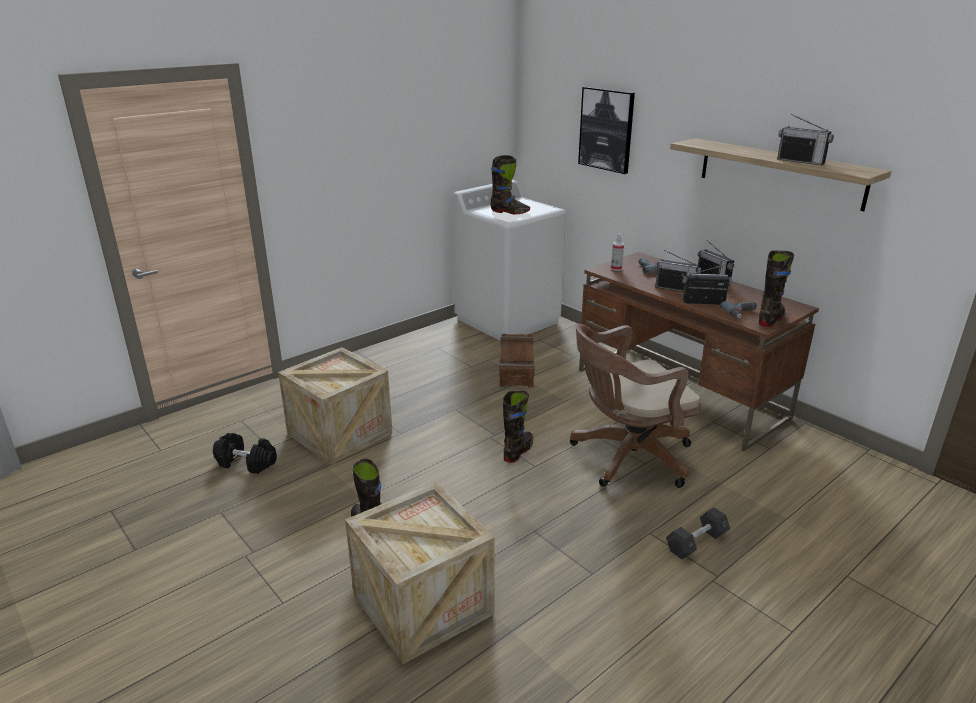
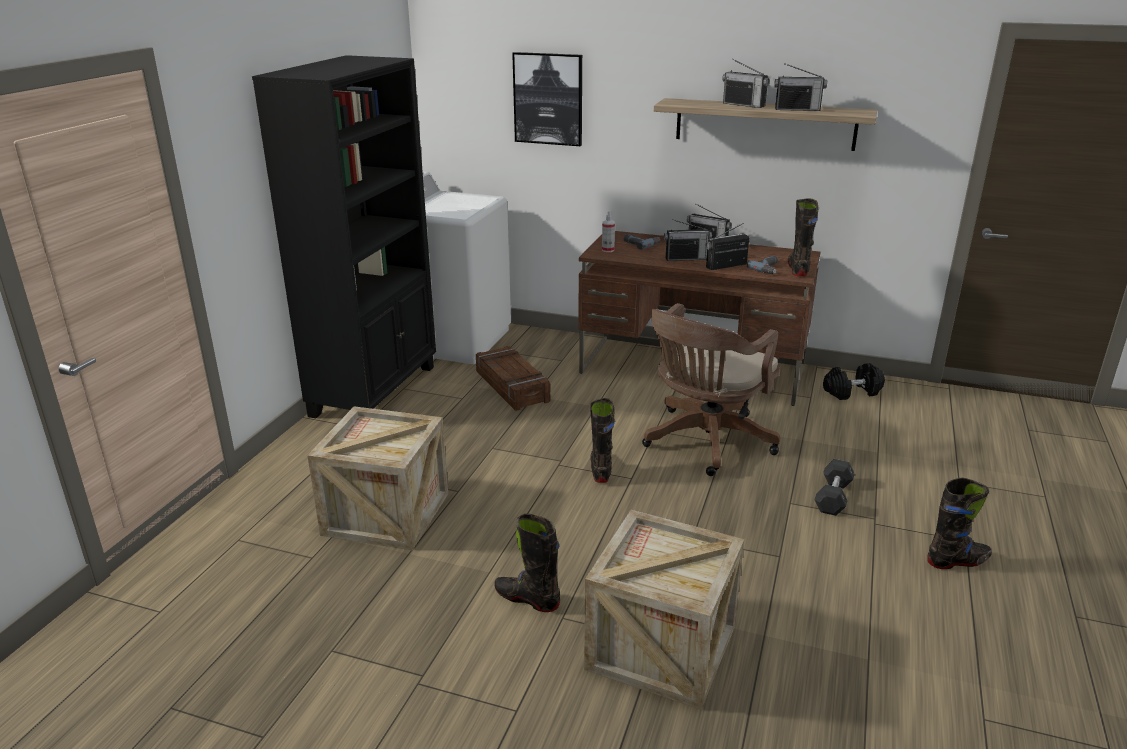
camera: 30 degrees left, 0 degrees up
(247, 463) = (303, 584): black dumbbell -> black dumbbell (852, 392)
(418, 344) = (376, 390): none -> black bookcase
(509, 212) = (451, 208): black boot -> black boot (957, 561)
(756, 151) = (744, 105): none -> radio

